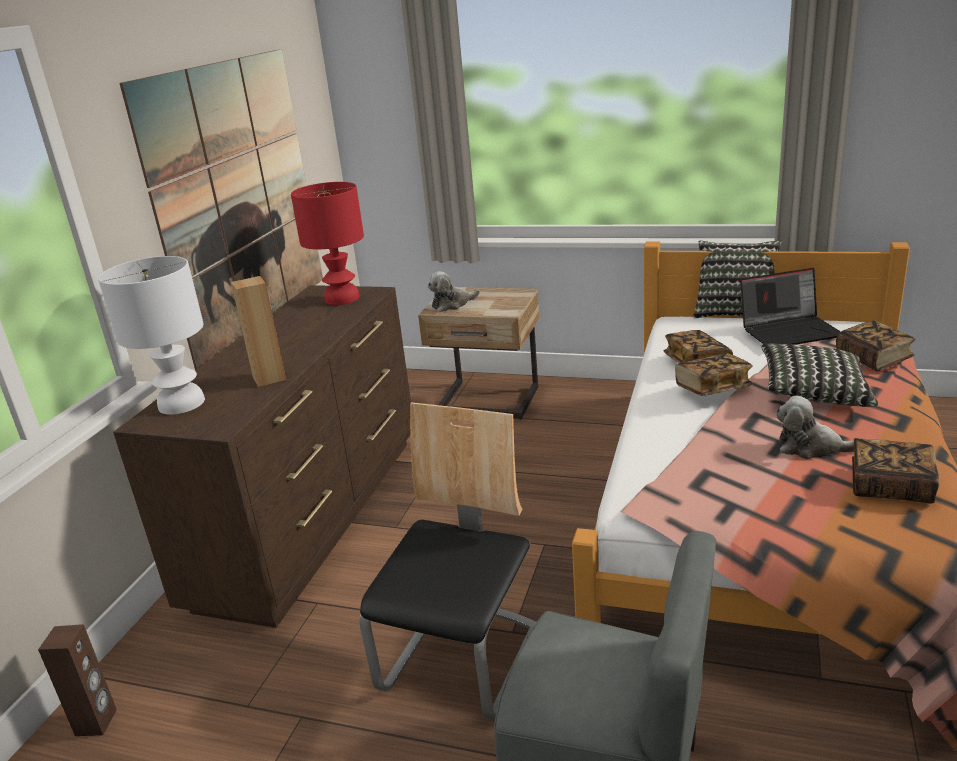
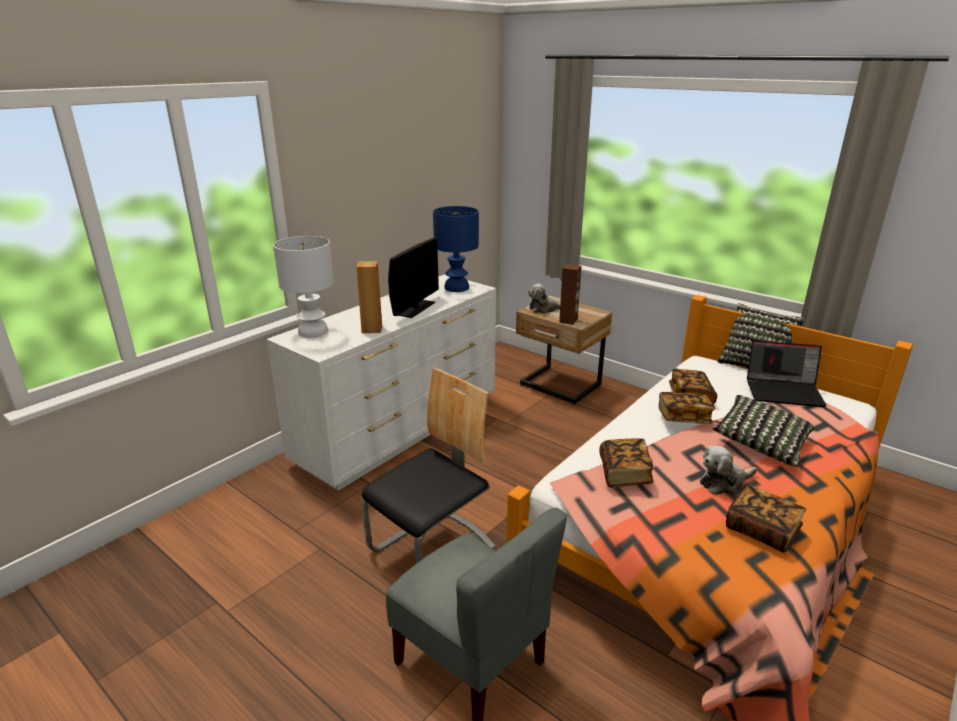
camera: 20 degrees right, 0 degrees up
(96, 722) = (216, 510): brown speaker -> brown speaker (568, 320)
(239, 201) = (405, 208): picture -> none
(306, 337) = (414, 308): none -> monitor
(315, 517) = (401, 430): brown dresser -> white dresser
(341, 298) = (456, 287): red table lamp -> blue table lamp
(810, 447) = (724, 482): plush toy -> plush toy turned 60 degrees counterclockwise
(873, 359) = (836, 431): book -> book (624, 474)

